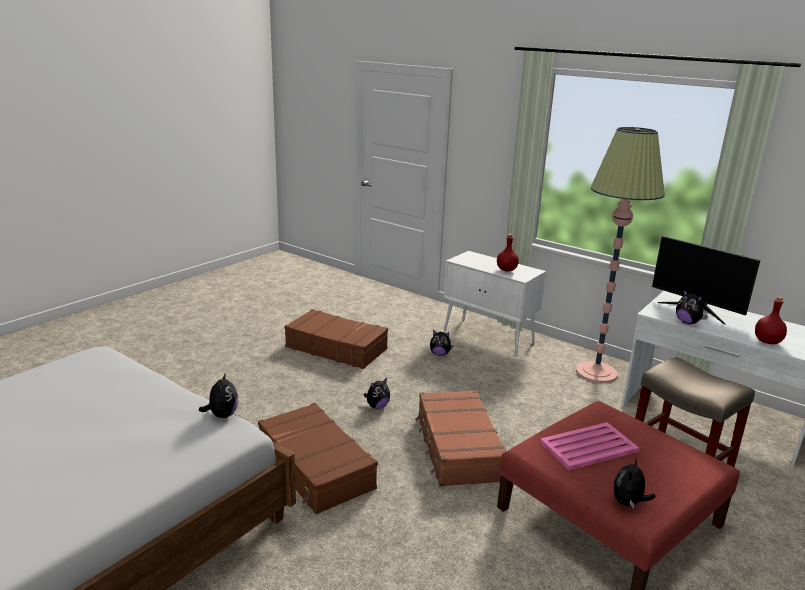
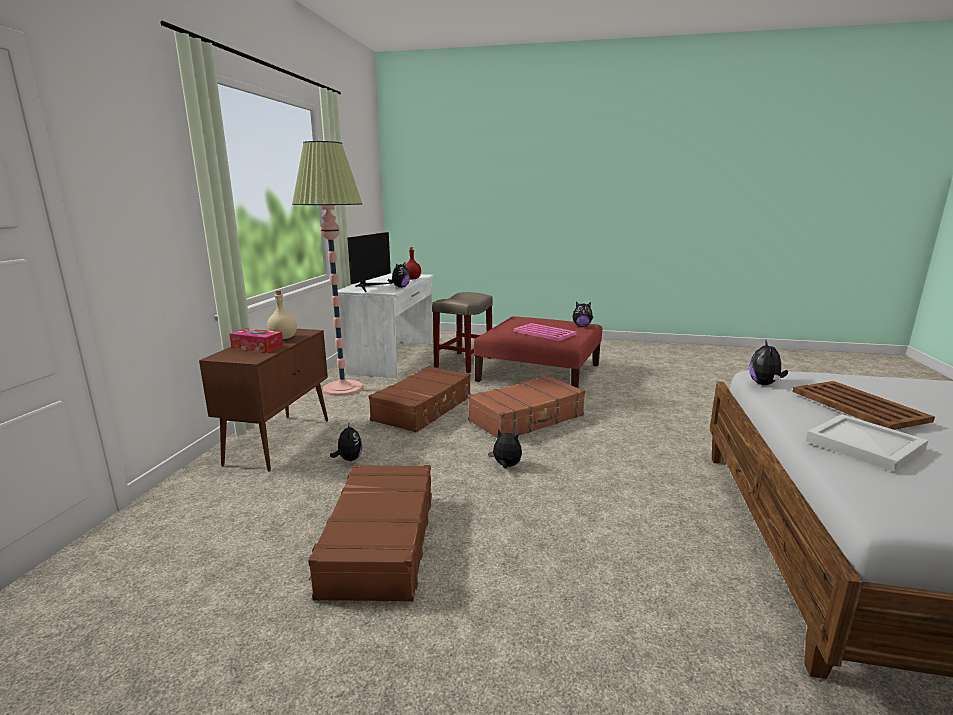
camera: 115 degrees left, 5 degrees down
(119, 380) = (865, 446): none -> white tray
(136, 414) = (858, 406): none -> brown tray
(222, 415) = (764, 384): plush toy -> plush toy turned 45 degrees counterclockwise
(314, 468) = (640, 466): brown suitcase -> brown suitcase (424, 408)
(486, 262) = (257, 347): none -> tissue box
(489, 337) = (280, 440): white cabinet -> brown cabinet
(506, 270) = (283, 338): red bottle -> beige bottle

